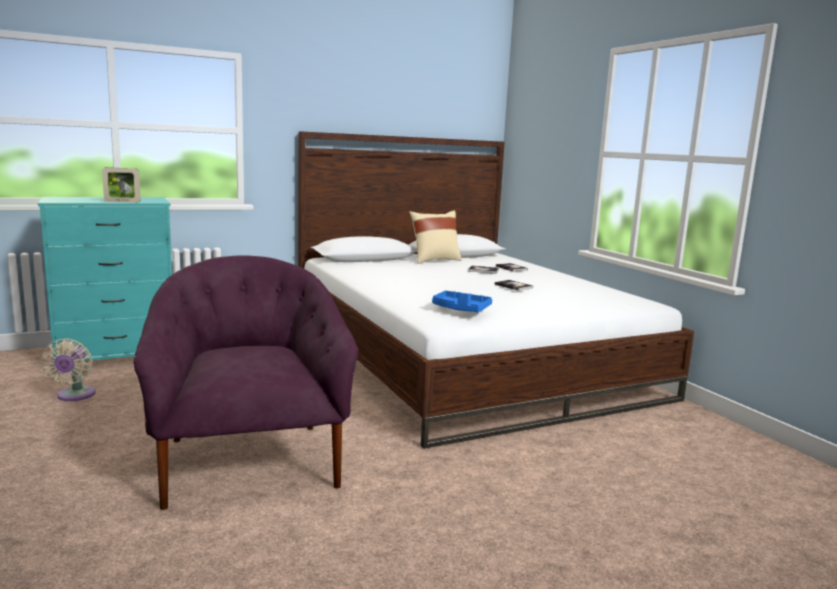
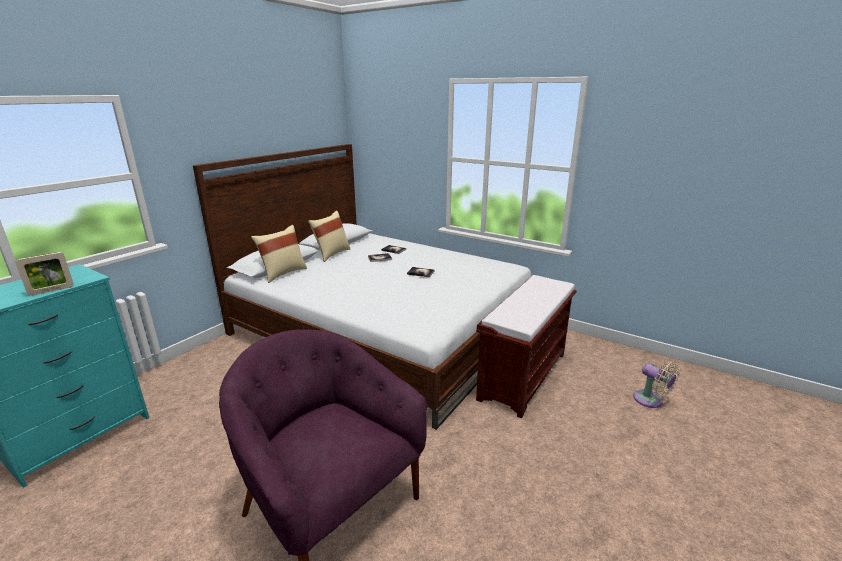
camera: 30 degrees left, 10 degrees up
(74, 396) = (80, 507): beige fan -> beige fan (651, 401)
(362, 263) = (283, 273): none -> beige pillow
(460, 309) = (424, 315): blue tray -> none
(598, 440) = (523, 375): none -> brown bench

